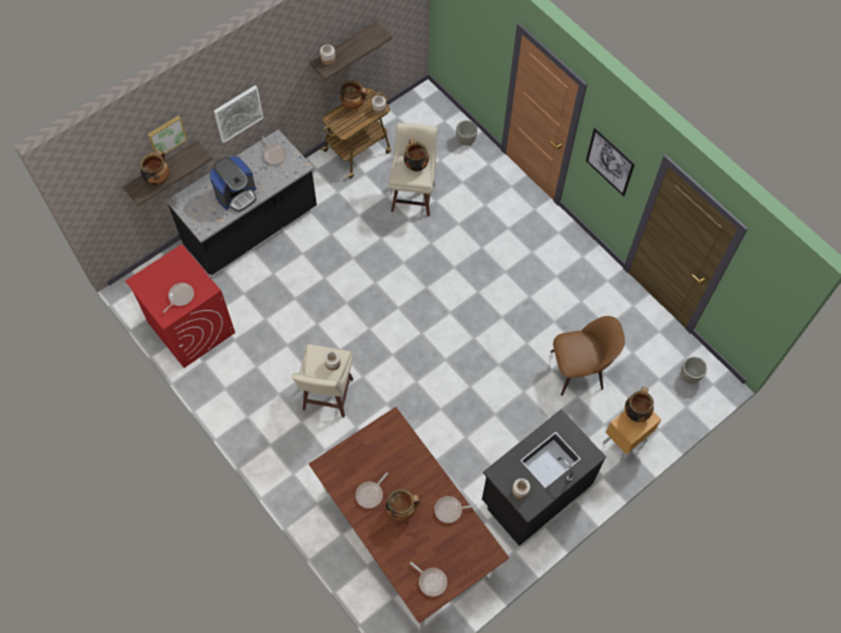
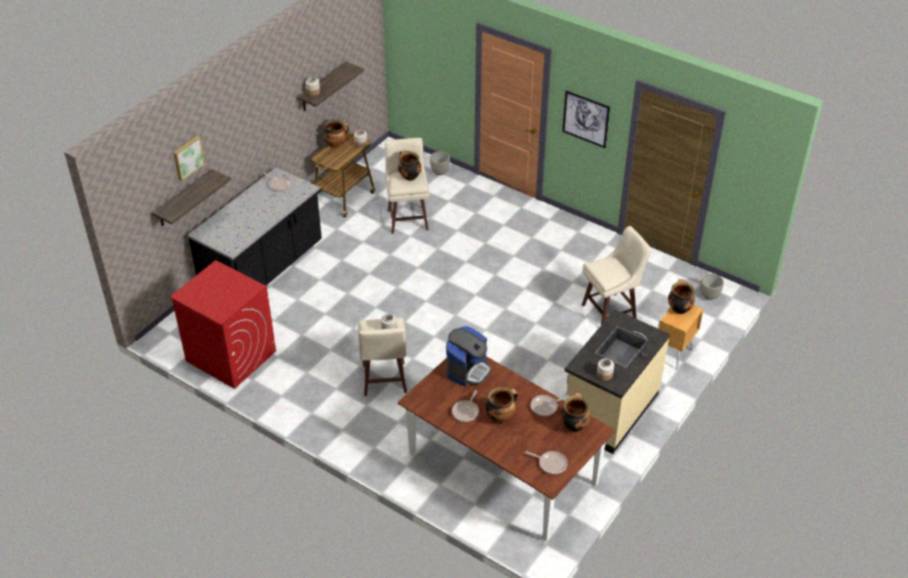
camera: 15 degrees left, 20 degrees down
(158, 178) = (184, 200): cooking pot -> cooking pot (574, 425)
(180, 297) = (228, 297): frying pan -> none
(236, 194) = (254, 218): coffee machine -> coffee machine (468, 370)
(238, 113) = (243, 143): picture -> none
(535, 493) = (610, 410): black counter -> beige counter
(579, 369) = (610, 311): brown chair -> beige stool

